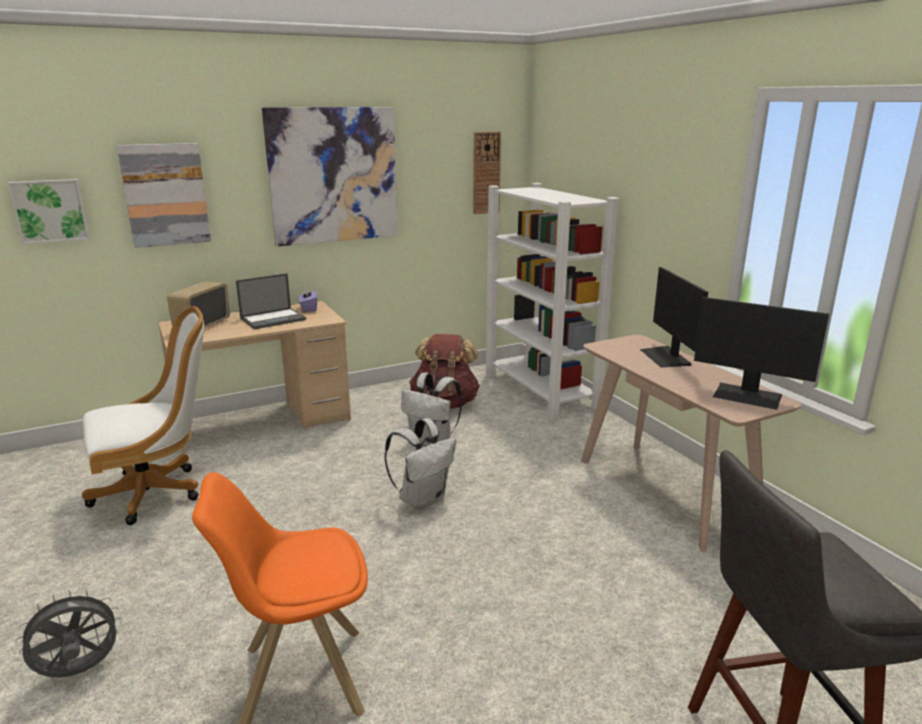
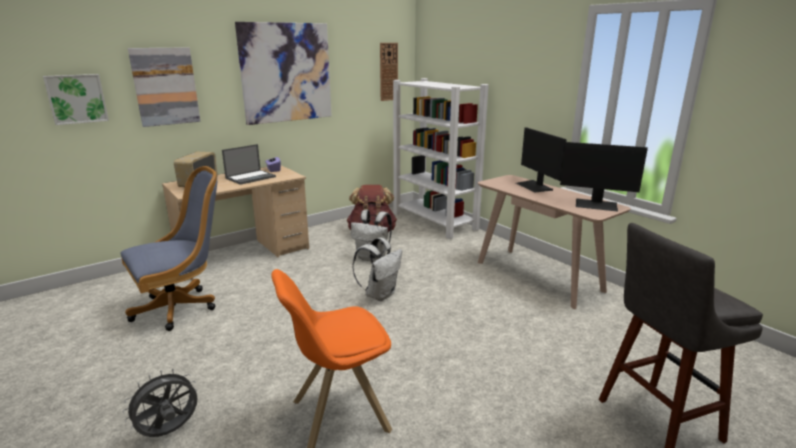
camera: 10 degrees left, 0 degrees up
(158, 492) = (182, 307): white office chair -> blue office chair

